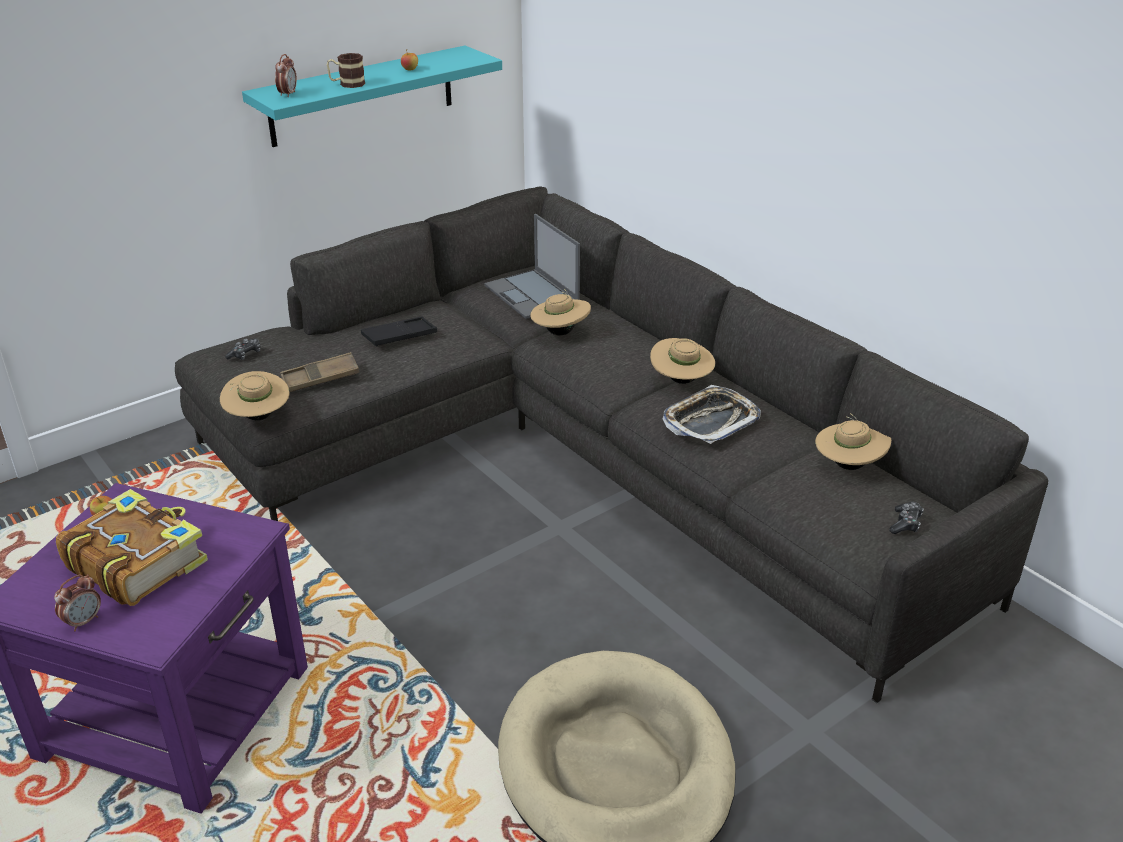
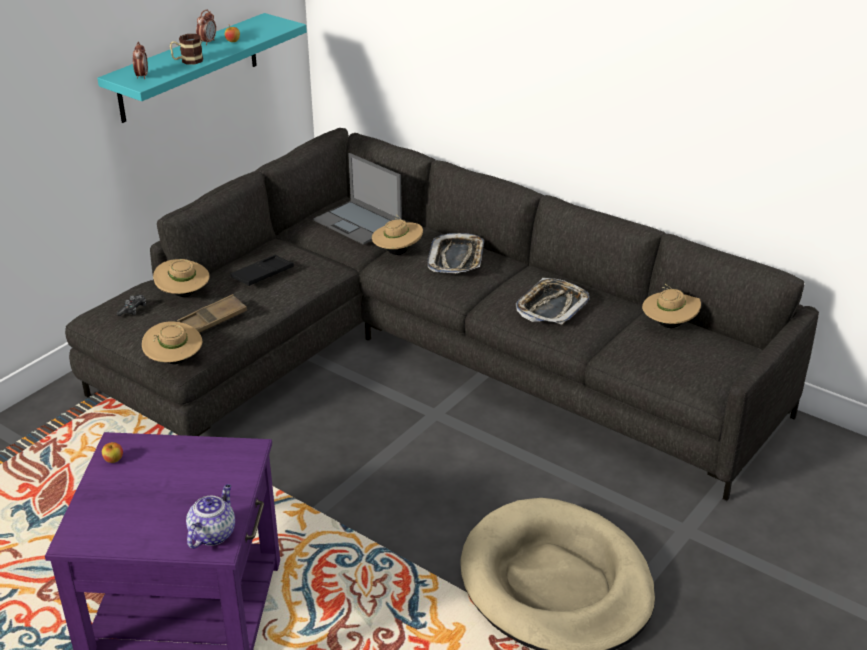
camera: 15 degrees left, 0 degrees up
(83, 621) = (149, 541): alarm clock -> alarm clock (207, 42)
(136, 562) = (164, 490): book -> none
(157, 626) = (212, 533): none -> teapot
(623, 349) = (456, 259): none -> tray
(681, 381) = (513, 278): beige hat -> beige hat (184, 294)
(905, 523) = (726, 361): game controller -> none

